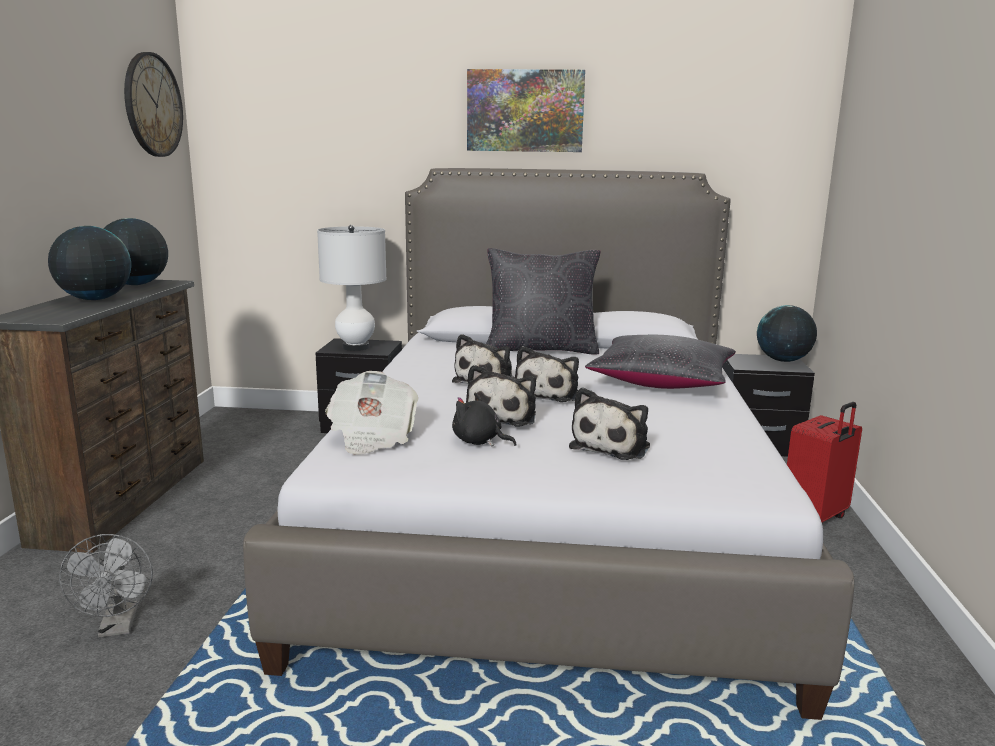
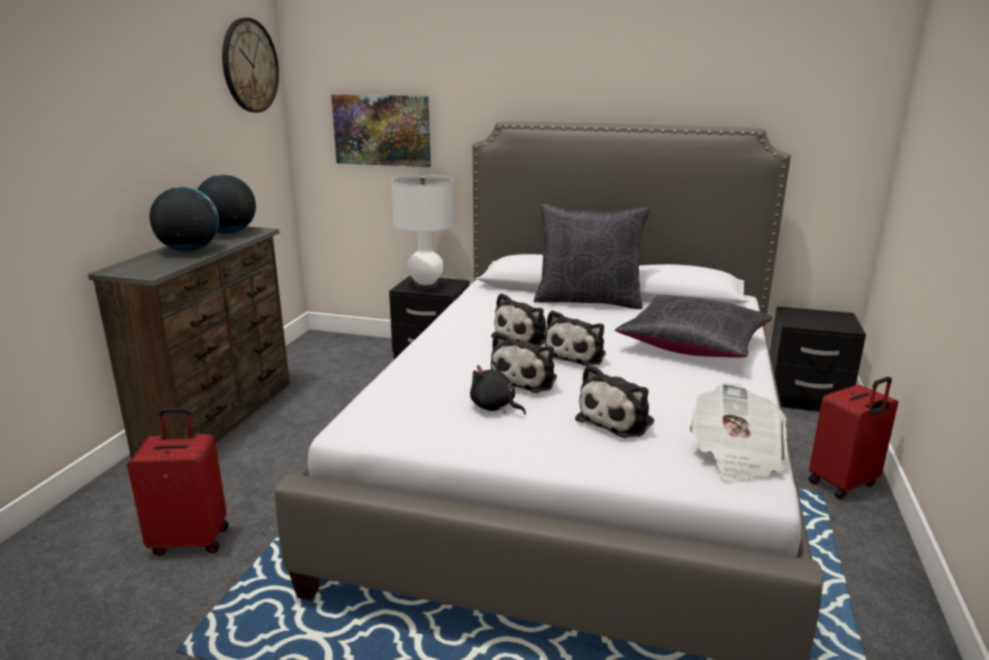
camera: 10 degrees right, 5 degrees up
(118, 627) = (191, 540): grey fan -> red suitcase
(372, 436) = (400, 396): newspaper -> newspaper (735, 456)
(525, 111) = (588, 65): picture -> picture (382, 130)
(783, 360) = (837, 318): globe -> none

